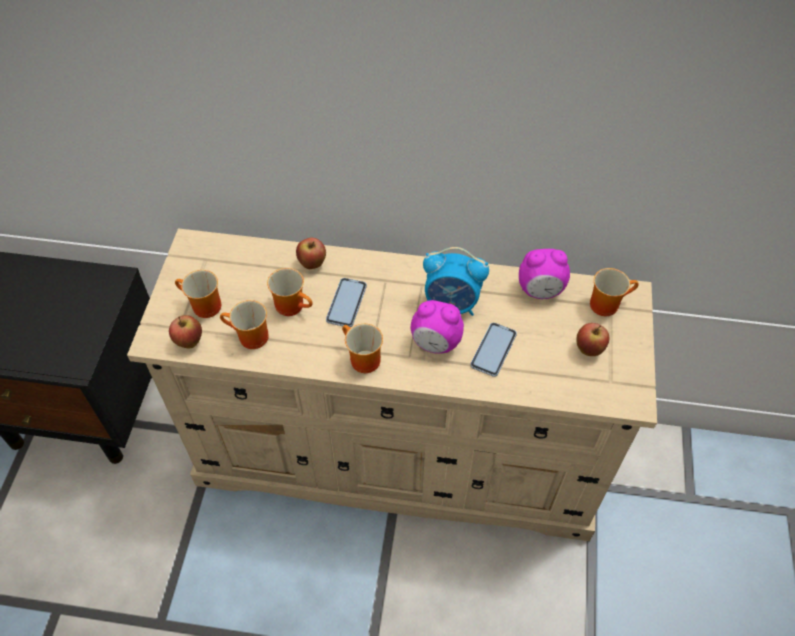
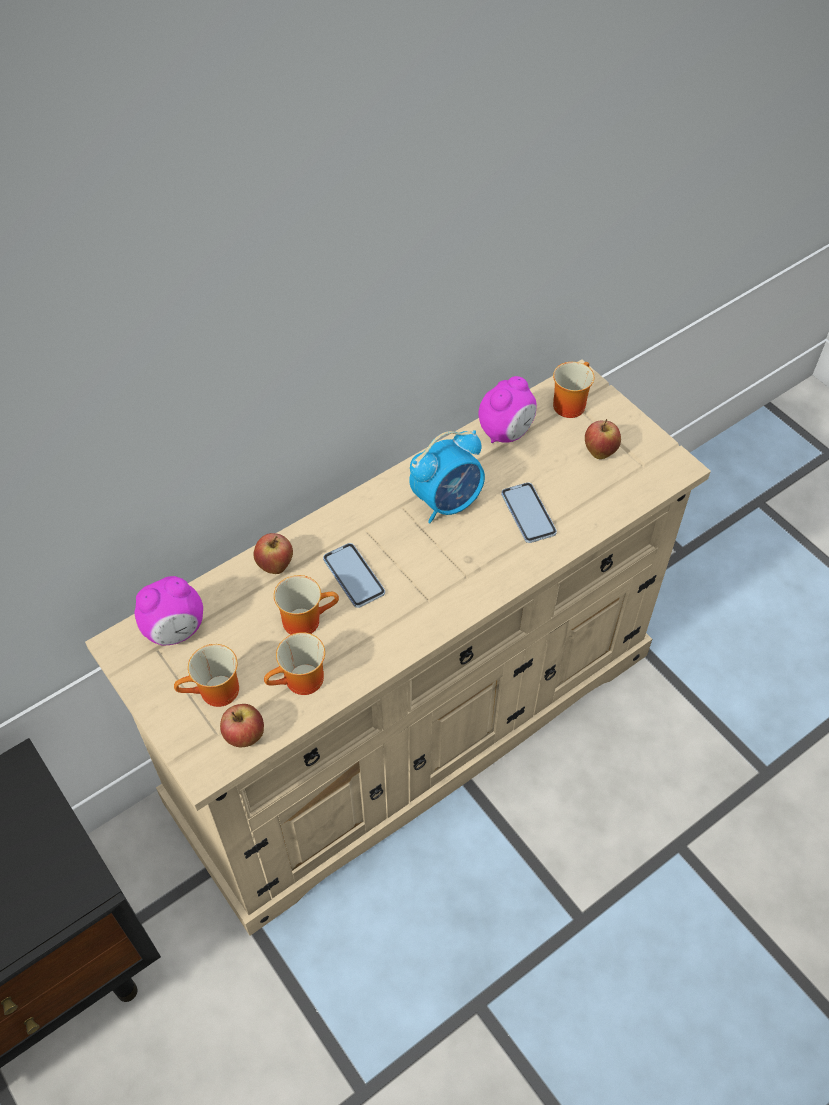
camera: 45 degrees left, 0 degrees up
(361, 360) = (429, 615): mug -> none
(436, 343) = (475, 547): alarm clock -> alarm clock (175, 630)

